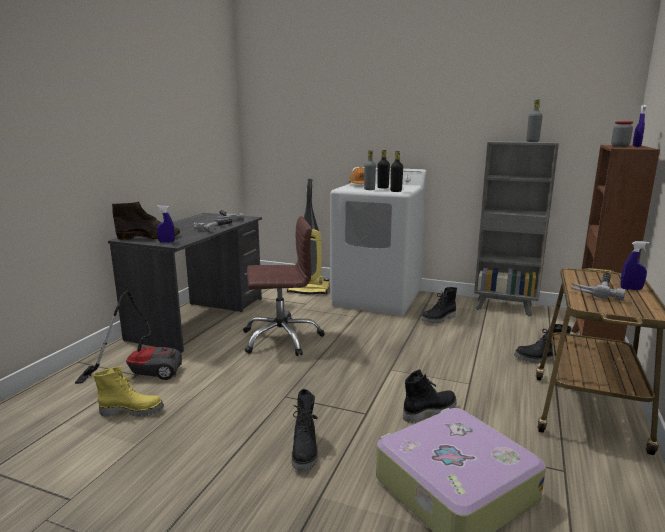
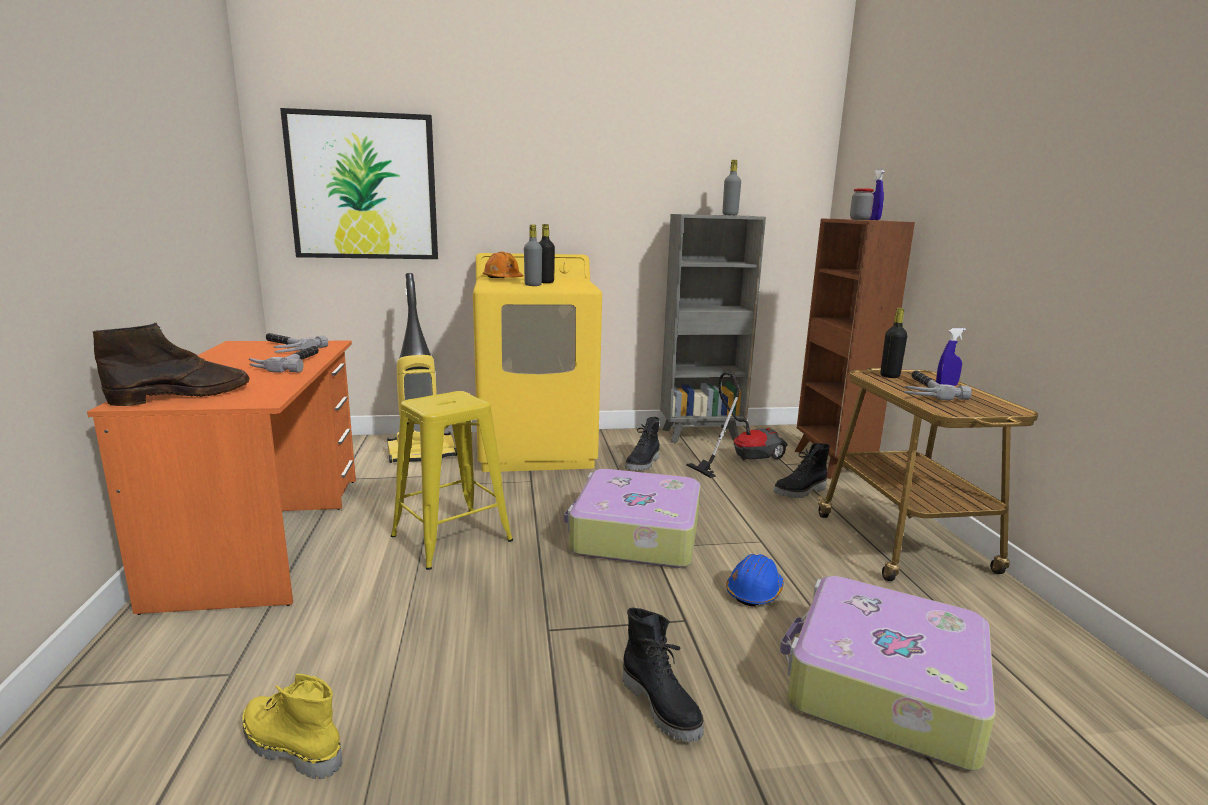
camera: 30 degrees left, 0 degrees up
(132, 411) = (289, 748): yellow boot -> yellow boot turned 120 degrees counterclockwise
(142, 371) = (237, 664): vacuum cleaner -> vacuum cleaner (742, 458)
(166, 242) = (237, 399): blue spray bottle -> none
(200, 318) = (267, 535): grey desk -> orange desk
(281, 338) = (451, 538): brown office chair -> yellow stool
(294, 126) = (363, 187): none -> picture
(377, 298) = (537, 449): white washing machine -> yellow washing machine
(386, 360) = (634, 535): none -> suitcase
(396, 191) = (575, 286): black bottle -> black bottle (889, 376)
(429, 411) = (754, 592): black boot -> blue hard hat

